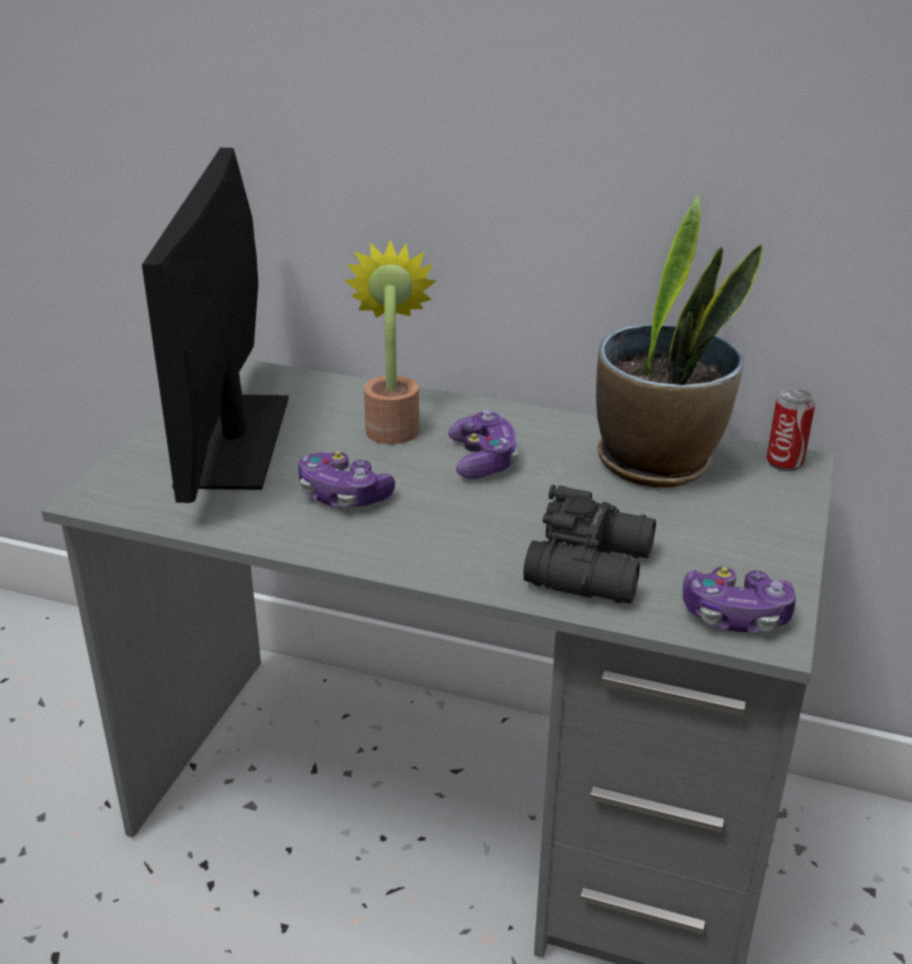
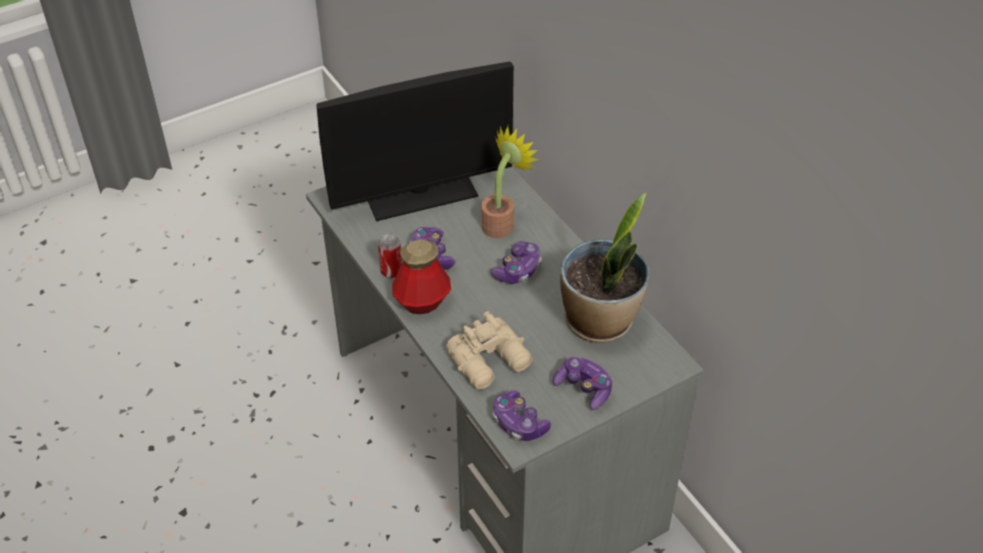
camera: 40 degrees right, 15 degrees up
(234, 440) = (420, 193): monitor -> monitor turned 150 degrees counterclockwise
(401, 550) = (422, 302): none -> bottle
(593, 567) = (491, 361): black binoculars -> beige binoculars
(748, 536) = (584, 388): none -> game controller
(784, 463) = (665, 359): can -> can (391, 271)

